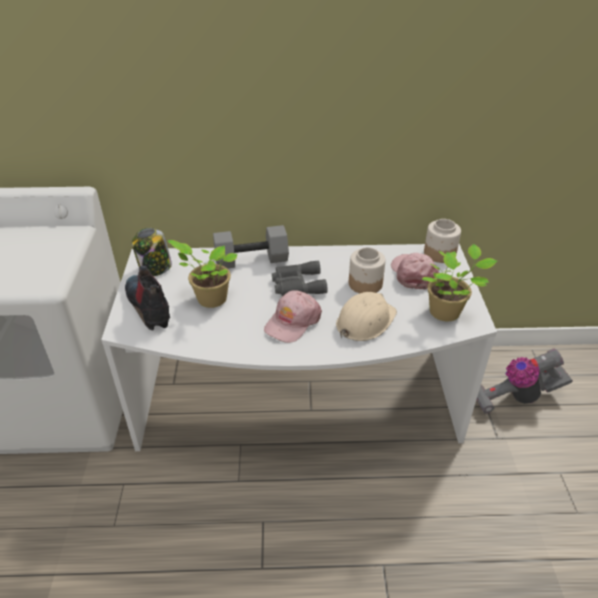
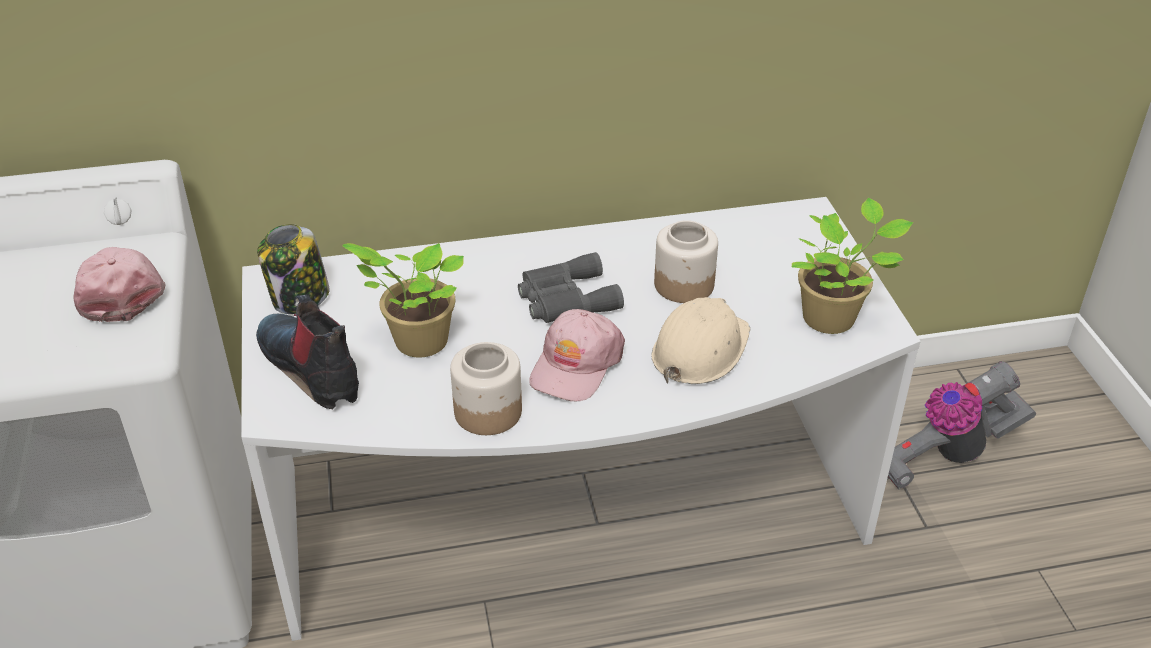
camera: 10 degrees left, 0 degrees up
(251, 261) = (471, 266): grey dumbbell -> none
(413, 274) = (760, 258): pink cap -> pink cap (119, 290)
(439, 253) = (797, 218): jar -> jar (487, 412)

